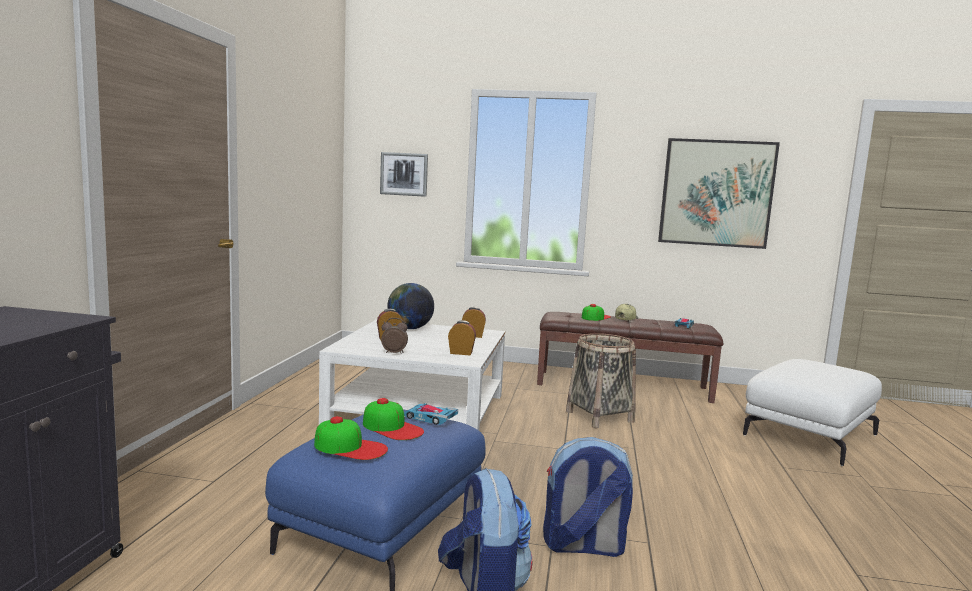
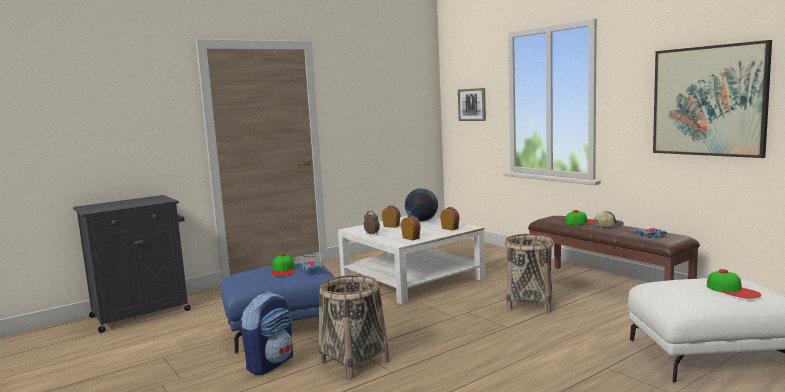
camera: 45 degrees right, 0 degrees up
(350, 447) = (249, 274): cap -> cap (732, 290)
(583, 546) = (353, 362): backpack -> basket

